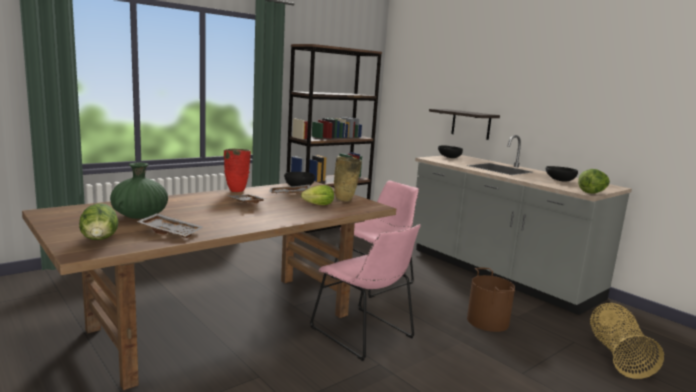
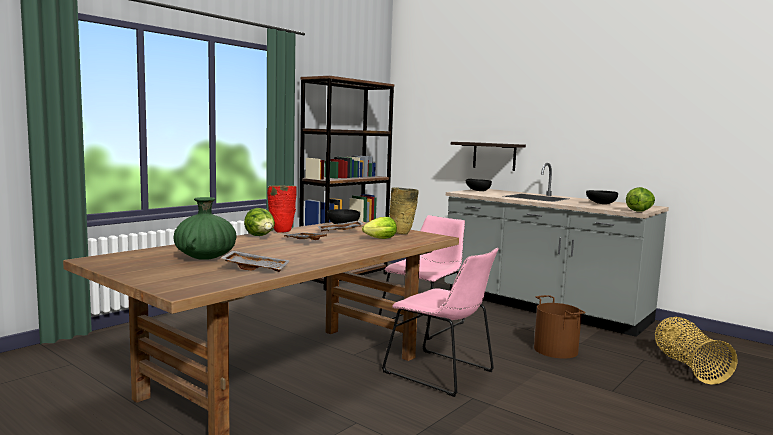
camera: 10 degrees left, 5 degrees down
(100, 240) = (188, 279): lettuce -> lettuce (260, 236)

